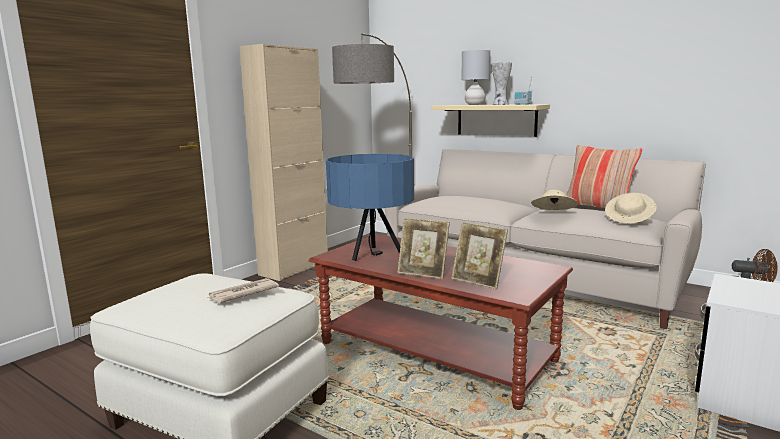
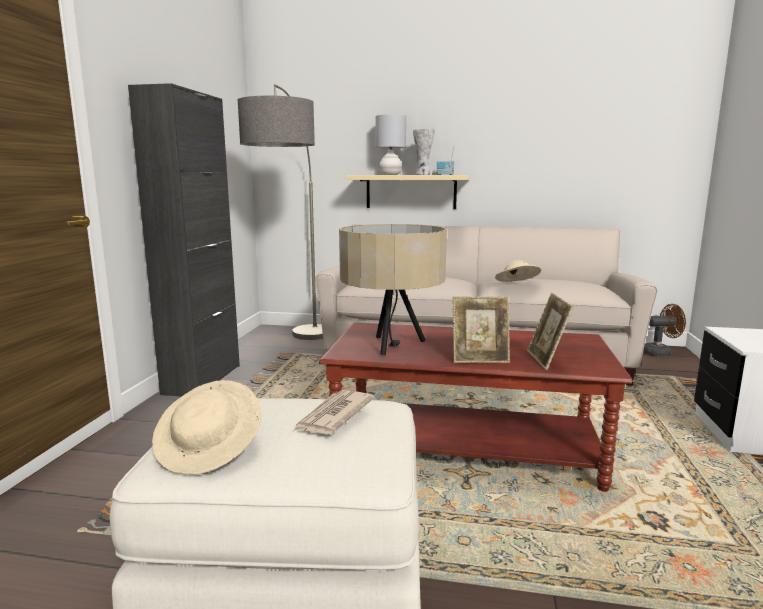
camera: 25 degrees left, 0 degrees up
(294, 268) = (202, 379): beige cabinet -> black cabinet
(372, 255) = (392, 347): blue table lamp -> beige table lamp
(478, 281) = (546, 360): picture frame -> picture frame turned 75 degrees clockwise
(598, 208) = (540, 277): pillow -> none
(629, 219) = (587, 285): beige hat -> beige hat (210, 449)

